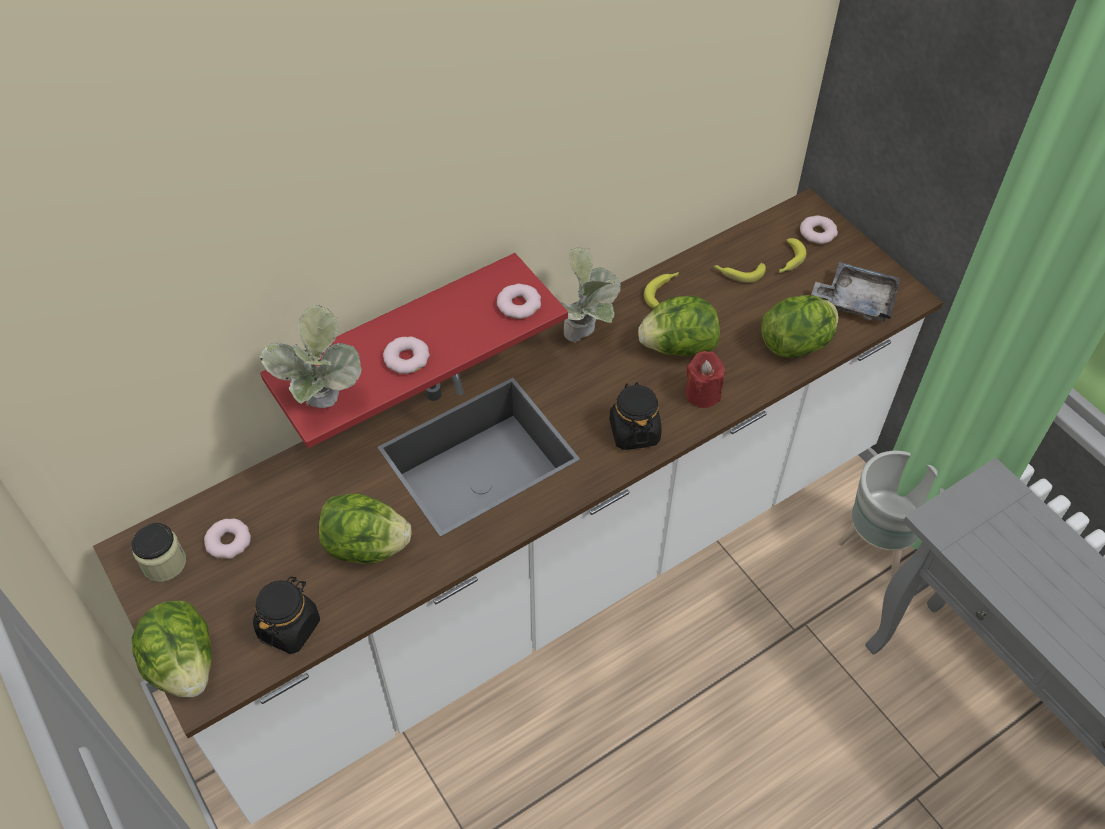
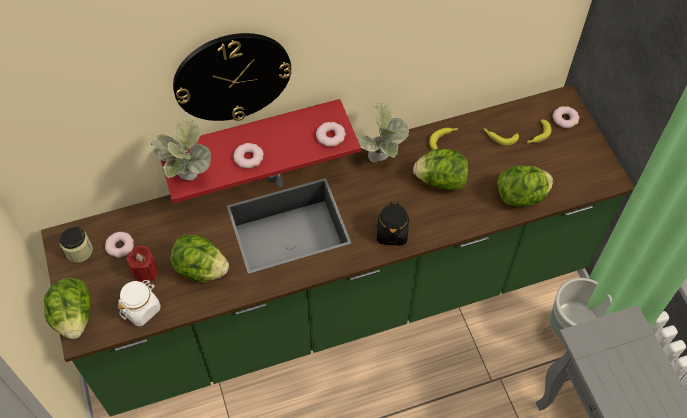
camera: 15 degrees right, 5 degrees up
(289, 627) = (141, 309): black jar -> white jar
(364, 235) = (232, 77): none -> wall clock
(552, 570) = (343, 301): white counter -> green counter
(702, 394) = (445, 217): red candle -> red candle (145, 271)
(856, 300) = (574, 174): grey tray -> none

